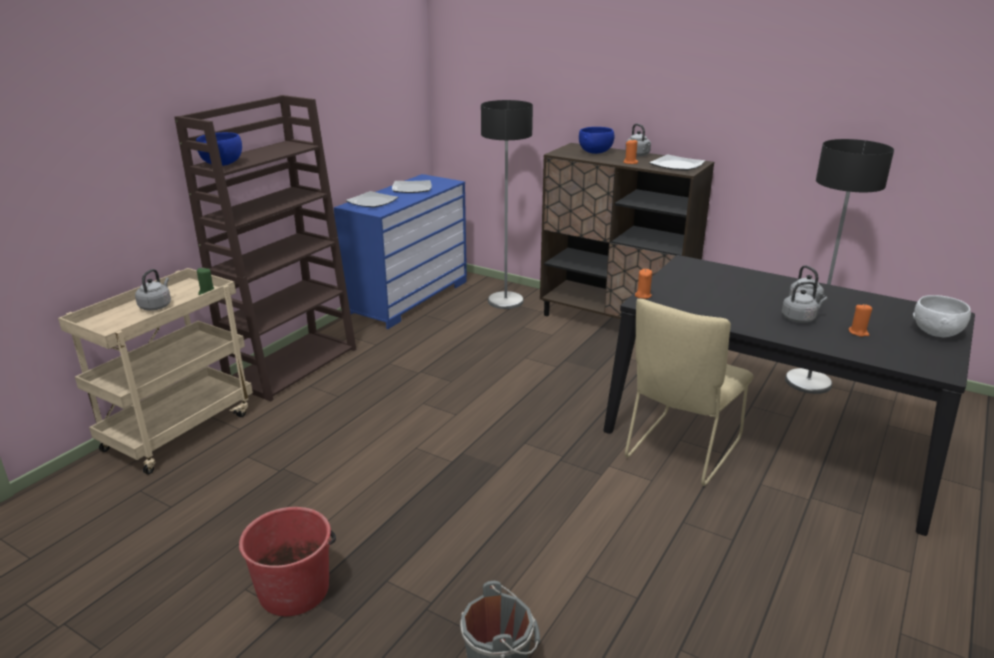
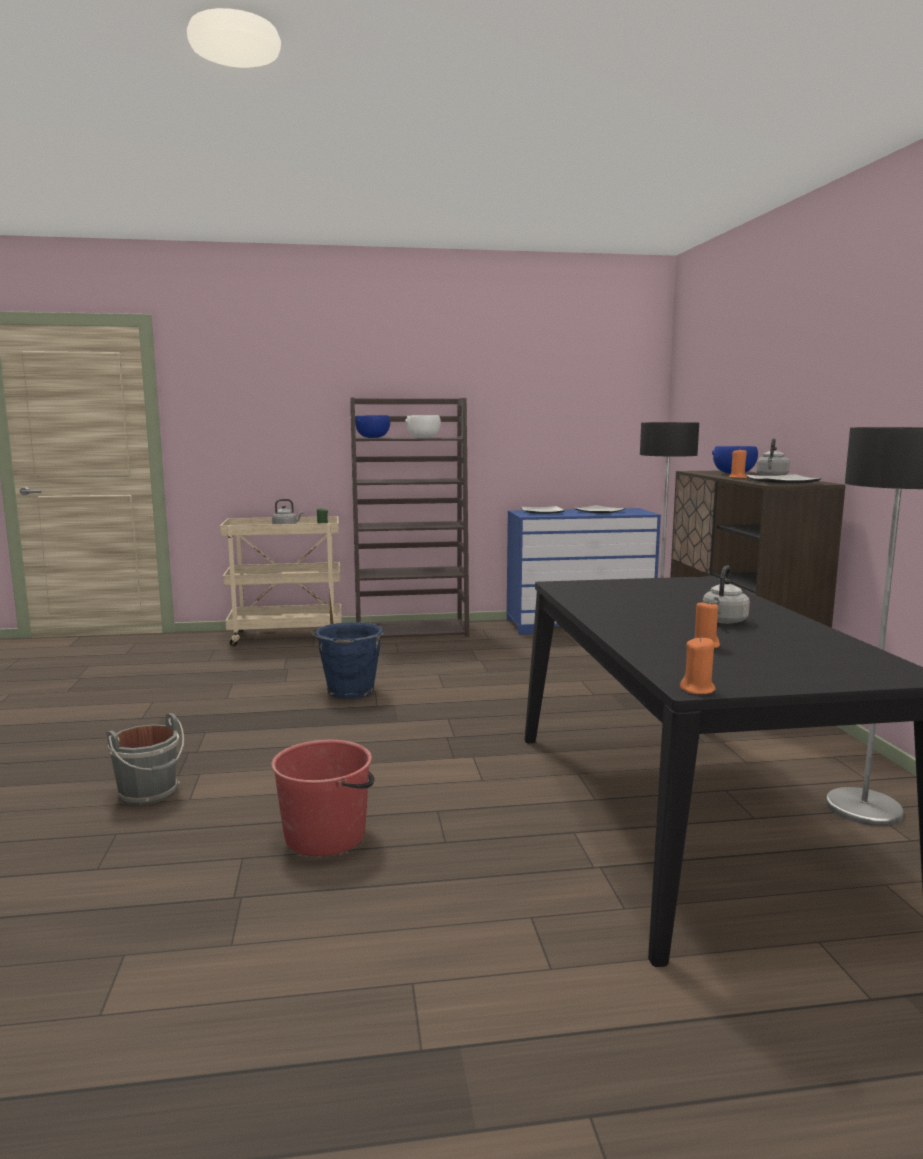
camera: 50 degrees right, 15 degrees down
(294, 589) = (166, 712): red bucket -> red bucket (326, 835)
(400, 460) = (350, 692): none -> blue bucket
(643, 295) = (575, 582): orange candle -> orange candle (698, 689)
(680, 451) = (557, 779): beige chair -> none
(800, 318) = (674, 624): grey kettle -> none
(937, 332) = (817, 673): white bowl -> white bowl (423, 437)

